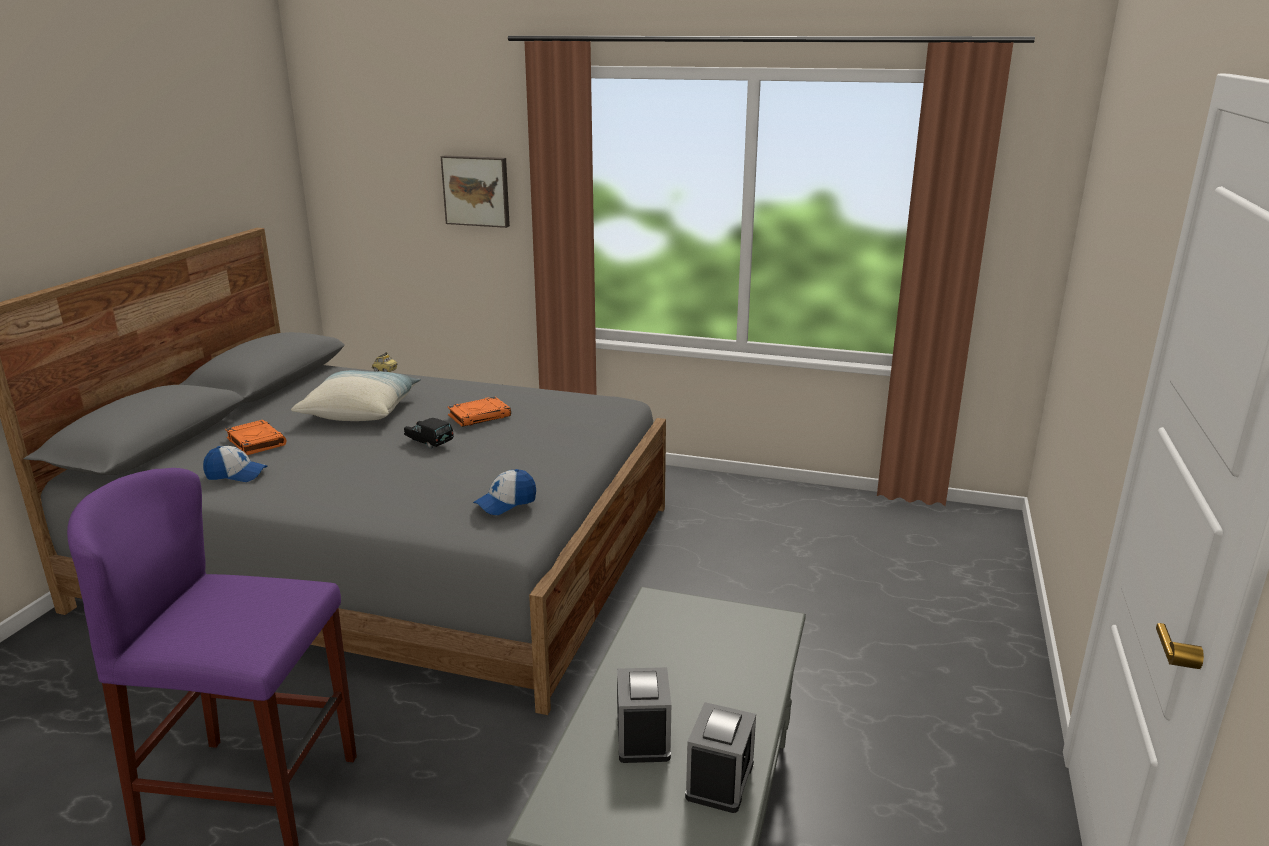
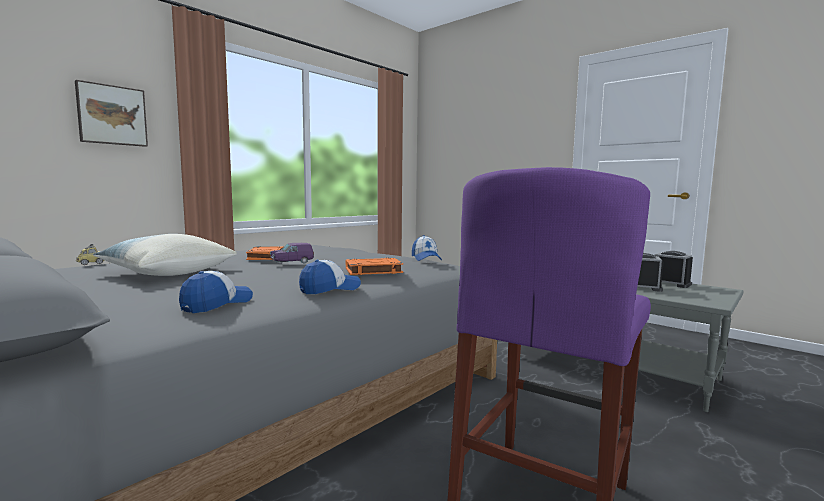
camera: 65 degrees left, 15 degrees down
(255, 441) = (142, 296): orange book -> orange book (373, 271)
(308, 498) = (330, 289): none -> cap
(429, 442) = (292, 263): black toy car -> purple toy car

